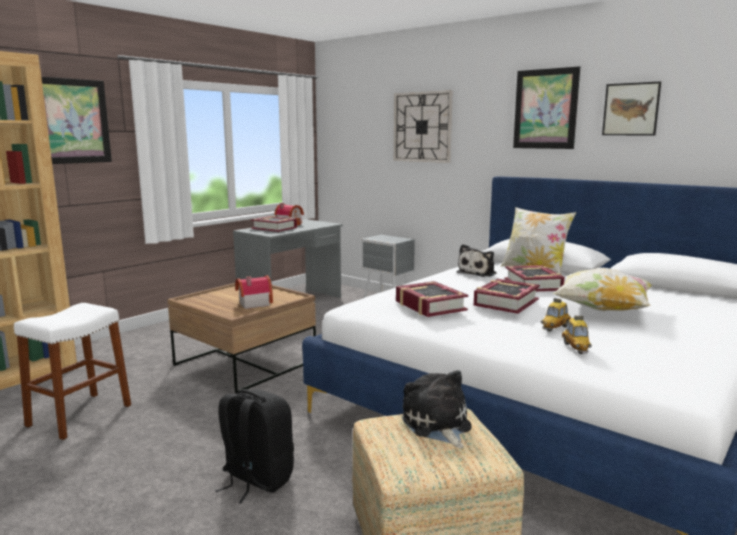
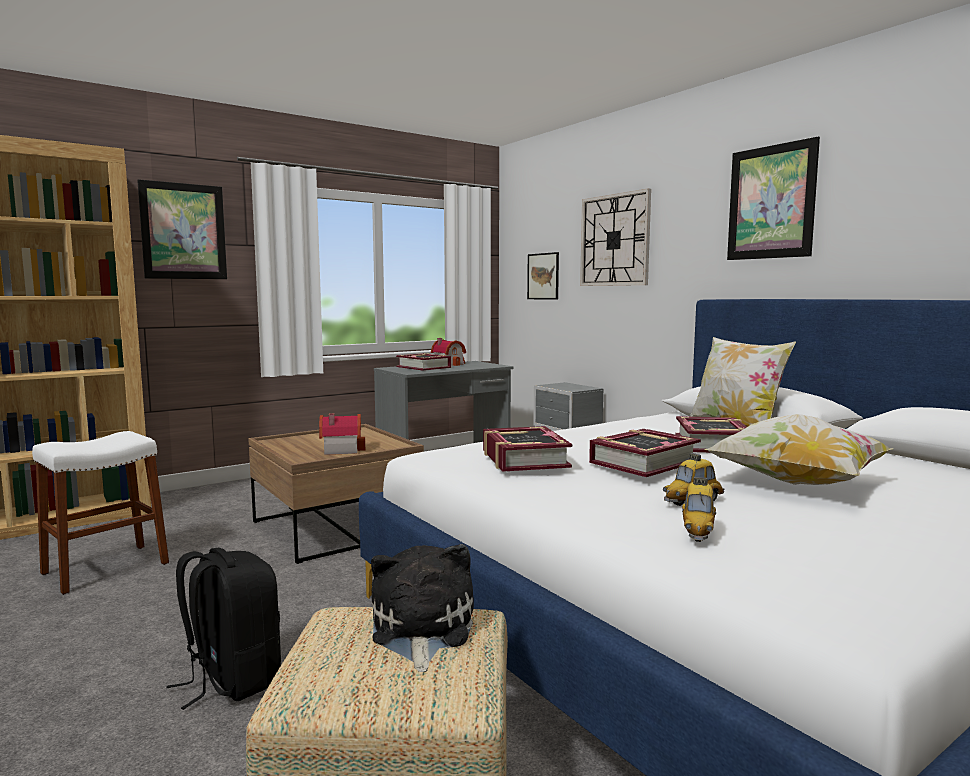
camera: 15 degrees right, 5 degrees down
(478, 273) = (646, 427): plush toy -> none
(631, 109) = (896, 191): picture -> picture (543, 276)

